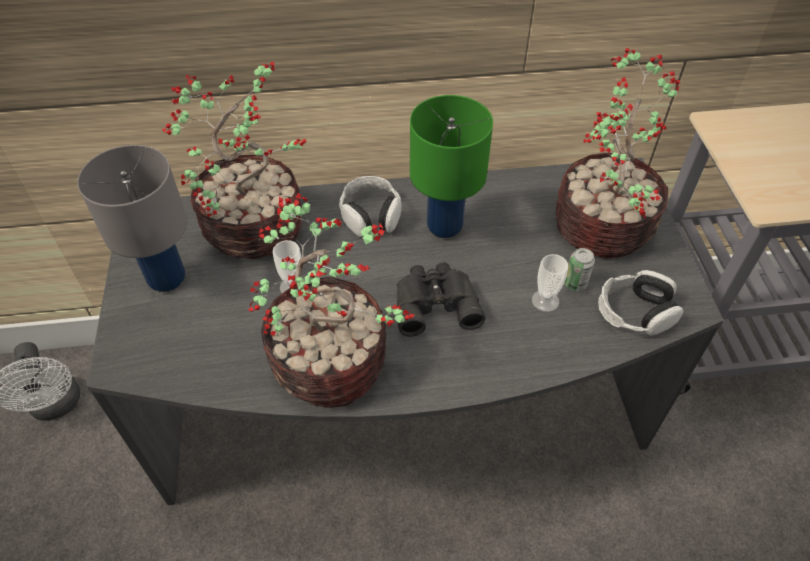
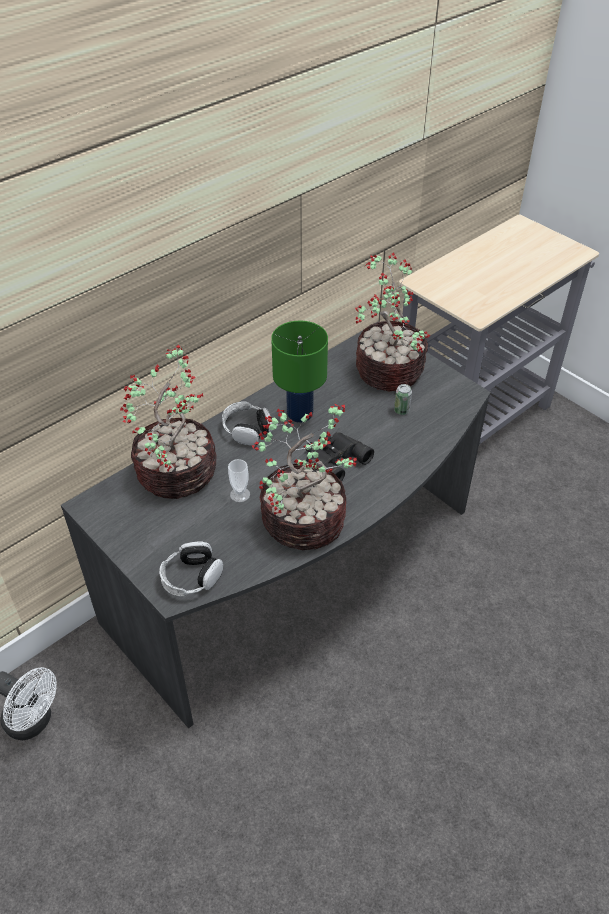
camera: 35 degrees left, 5 degrees down
(165, 278) = (149, 533): grey table lamp -> none
(545, 301) = (393, 427): cup -> none
(635, 312) = (444, 410): headphones -> headphones (191, 577)

